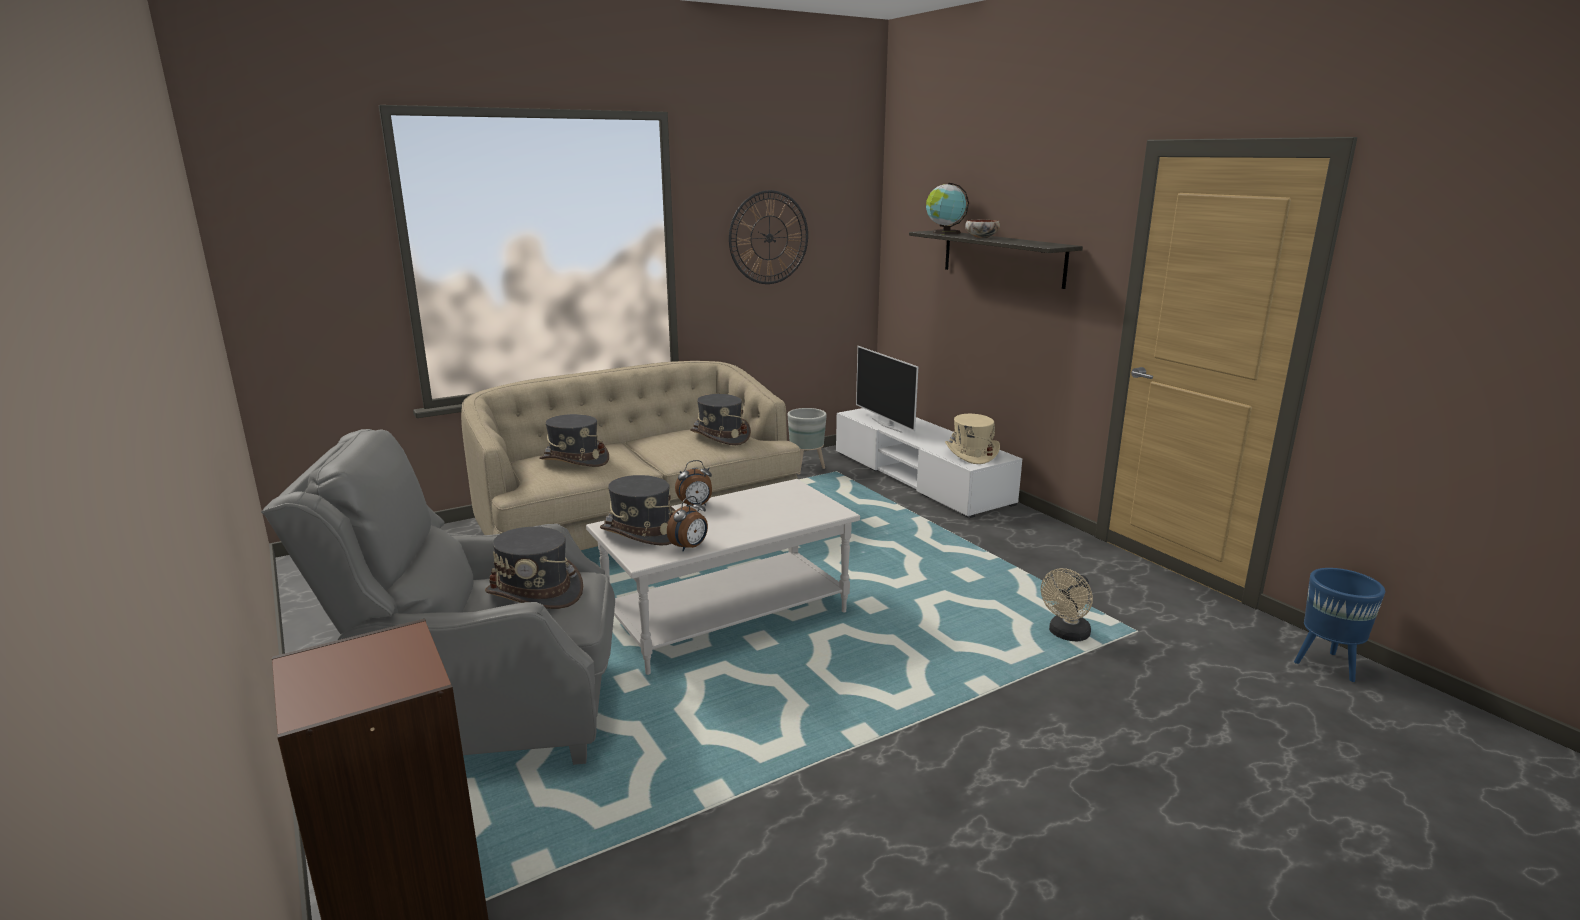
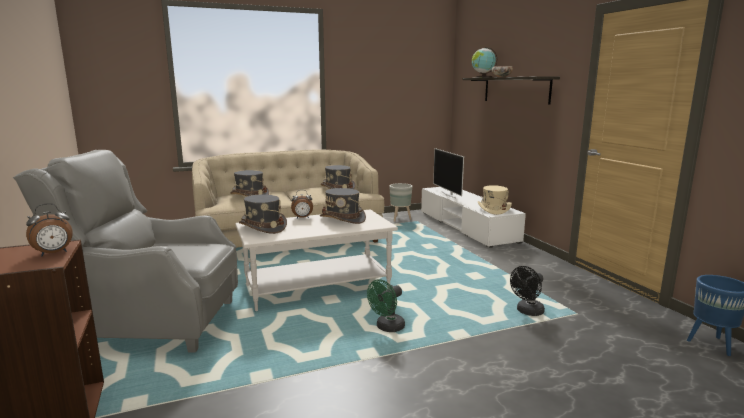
camera: 10 degrees right, 5 degrees down
(535, 593) = (184, 250): grey hat -> grey hat (342, 219)
(690, 547) = (285, 235): alarm clock -> alarm clock (54, 253)
(769, 237) = (382, 83): wall clock -> none
(870, 685) = (387, 328): none -> green fan
(1066, 635) = (527, 312): beige fan -> black fan

